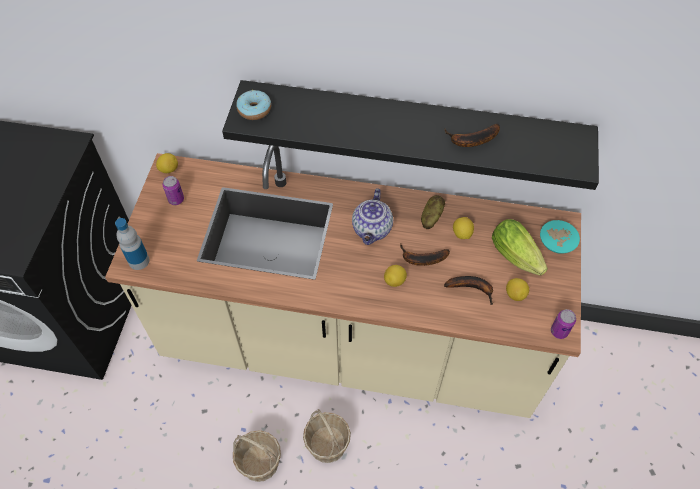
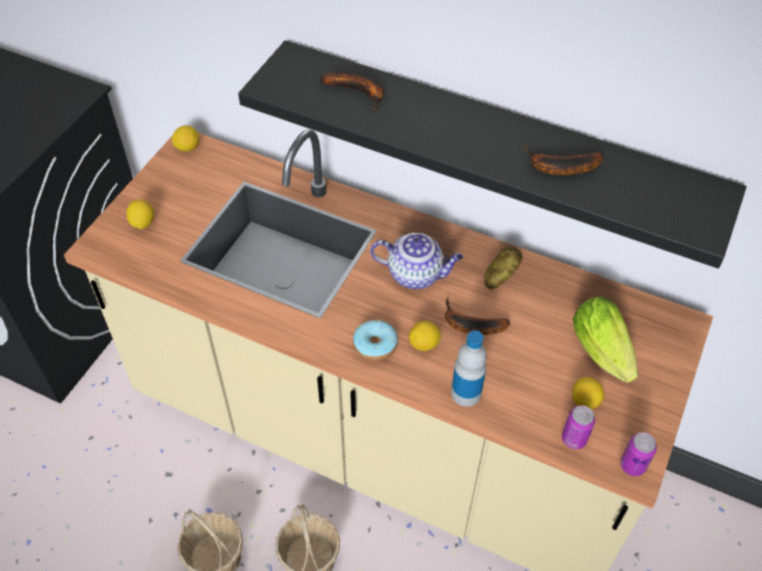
camera: 15 degrees right, 5 degrees down
(139, 261) = (110, 245): bottle -> bottle (466, 393)
(176, 199) = (182, 184): can -> can (574, 439)
(254, 110) = (288, 76): donut -> donut (375, 345)
(372, 230) = (416, 274): teapot -> teapot turned 105 degrees counterclockwise
(462, 234) = (535, 306): lemon -> lemon (143, 223)
(472, 288) = (527, 379): banana -> banana (359, 92)
(555, 242) = (664, 345): turquoise bowl -> none

